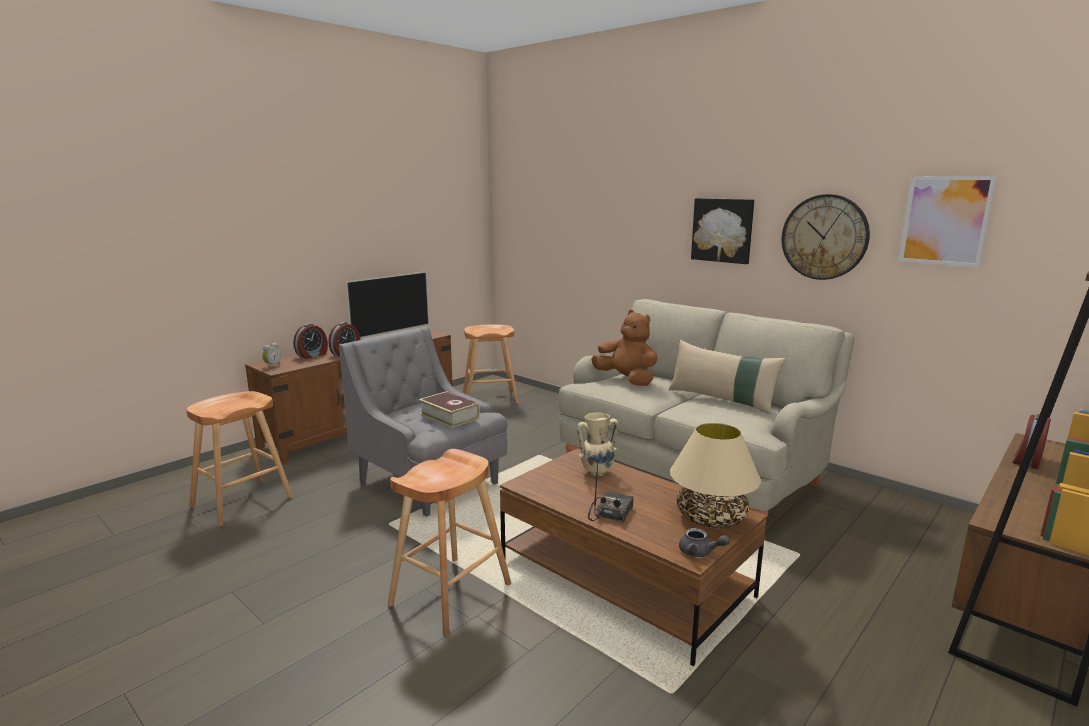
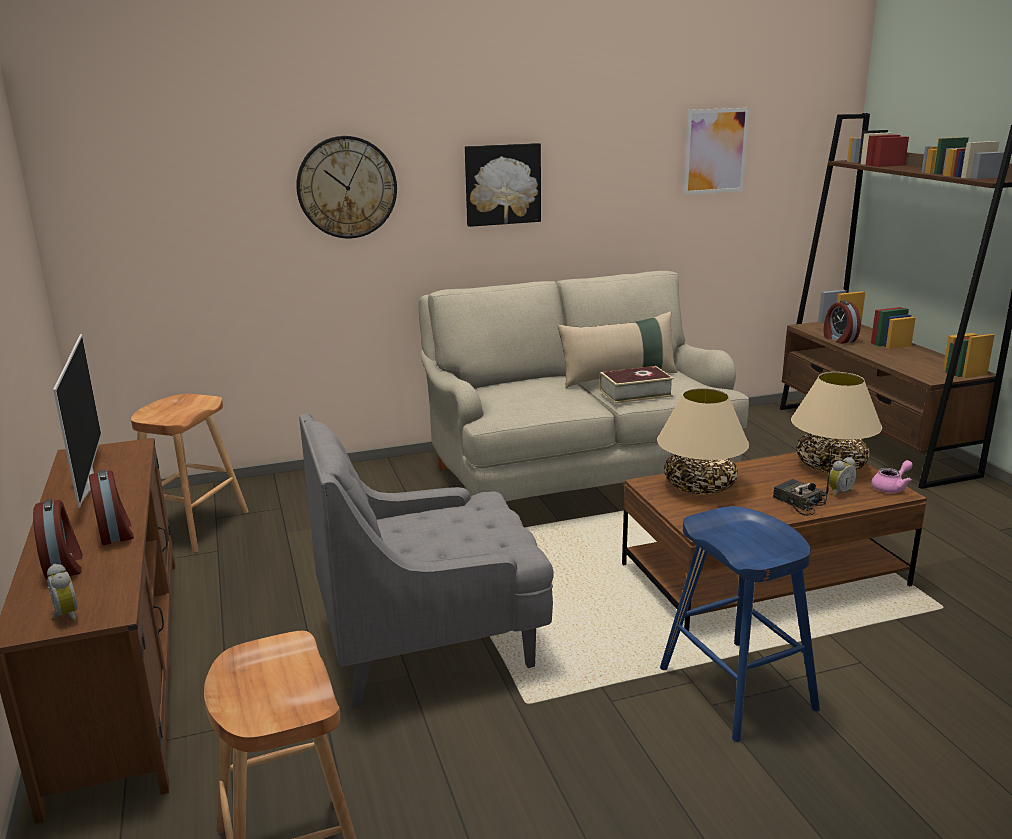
camera: 60 degrees left, 5 degrees up
(449, 416) = (475, 520): book -> book (635, 393)
(451, 594) = (736, 688): brown stool -> blue stool
(596, 472) = (699, 486): beige vase -> beige table lamp
(626, 380) = (514, 395): brown plush toy -> none
(654, 528) = (838, 492): none -> alarm clock
(700, 552) = (891, 487): grey teapot -> pink teapot
(824, 237) = (616, 179): wall clock -> wall clock (347, 187)

